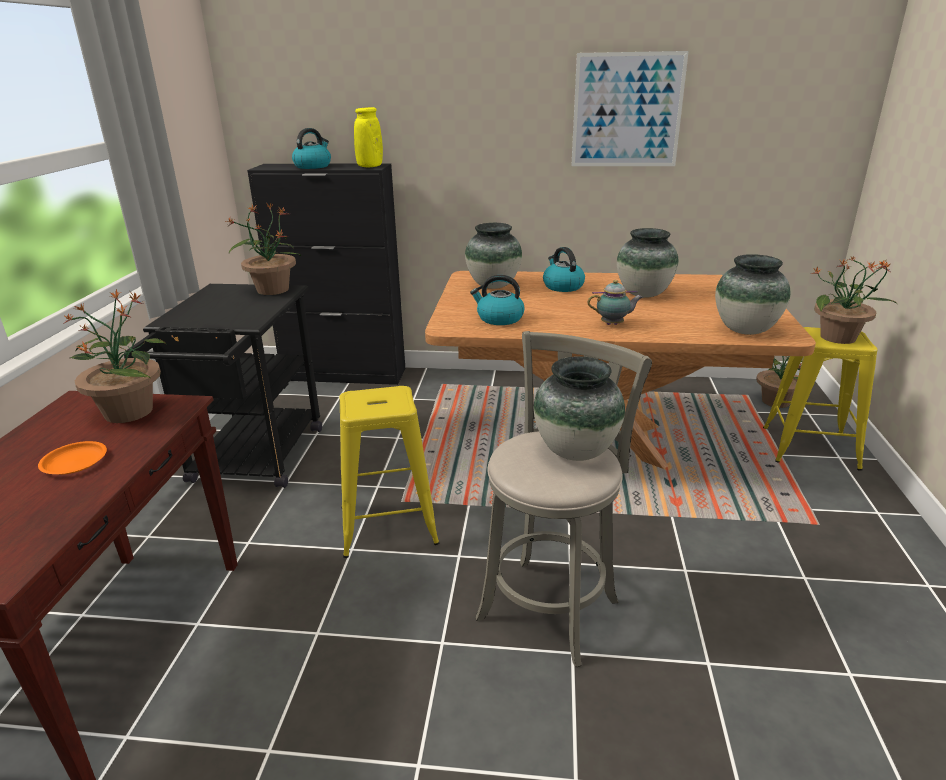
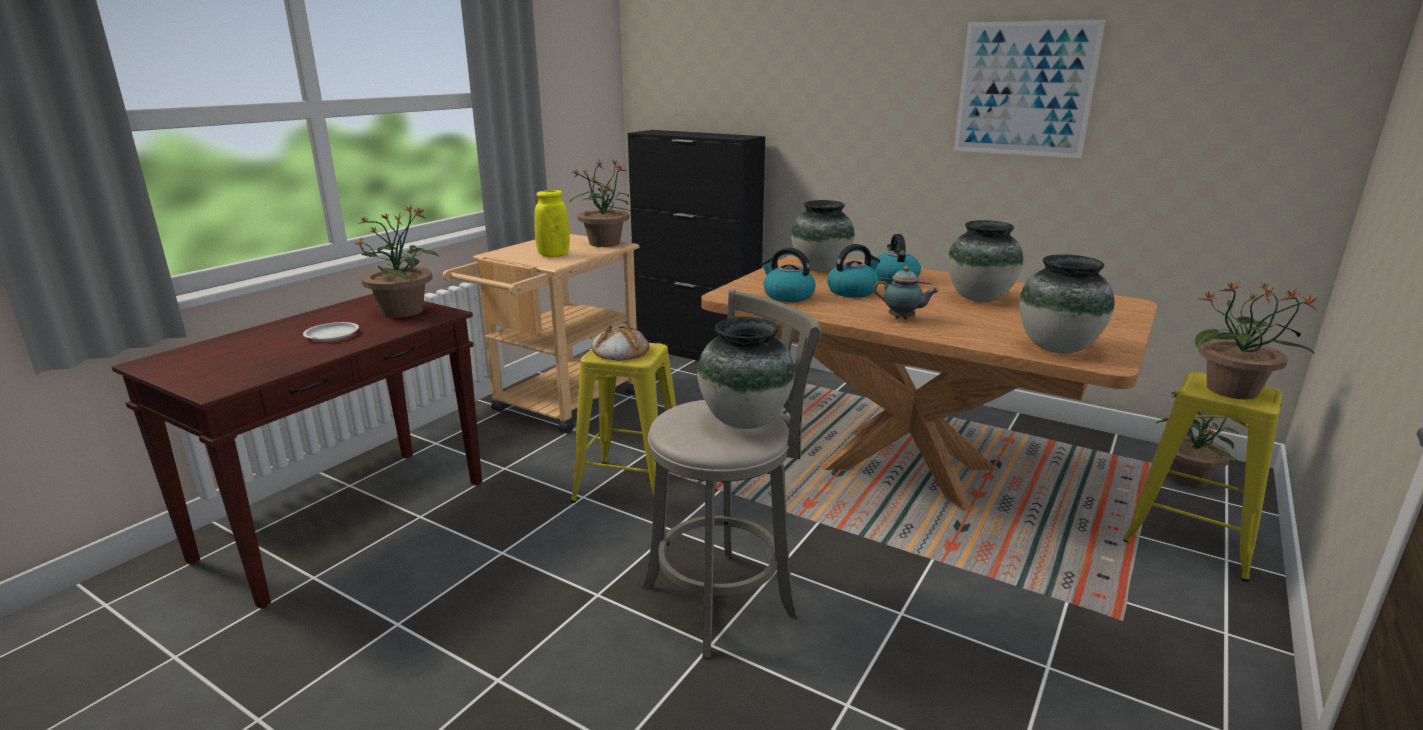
camera: 25 degrees right, 5 degrees down
(74, 462) = (332, 335): orange plate -> white plate
(253, 461) = (558, 407): black cart -> beige cart
(313, 166) = (688, 133): kettle -> kettle (852, 291)
(370, 166) = (738, 137): yellow vase -> yellow vase (554, 255)
(372, 402) = (619, 350): none -> bread

